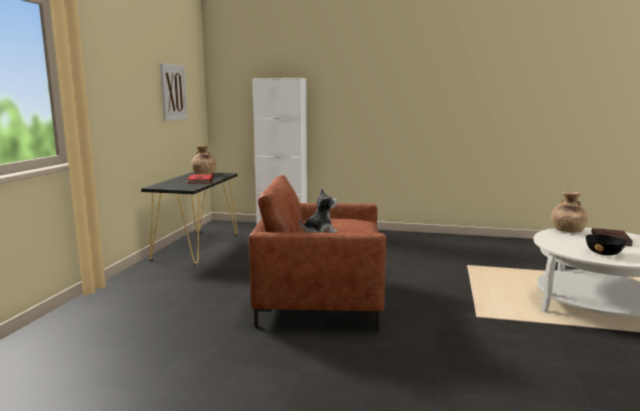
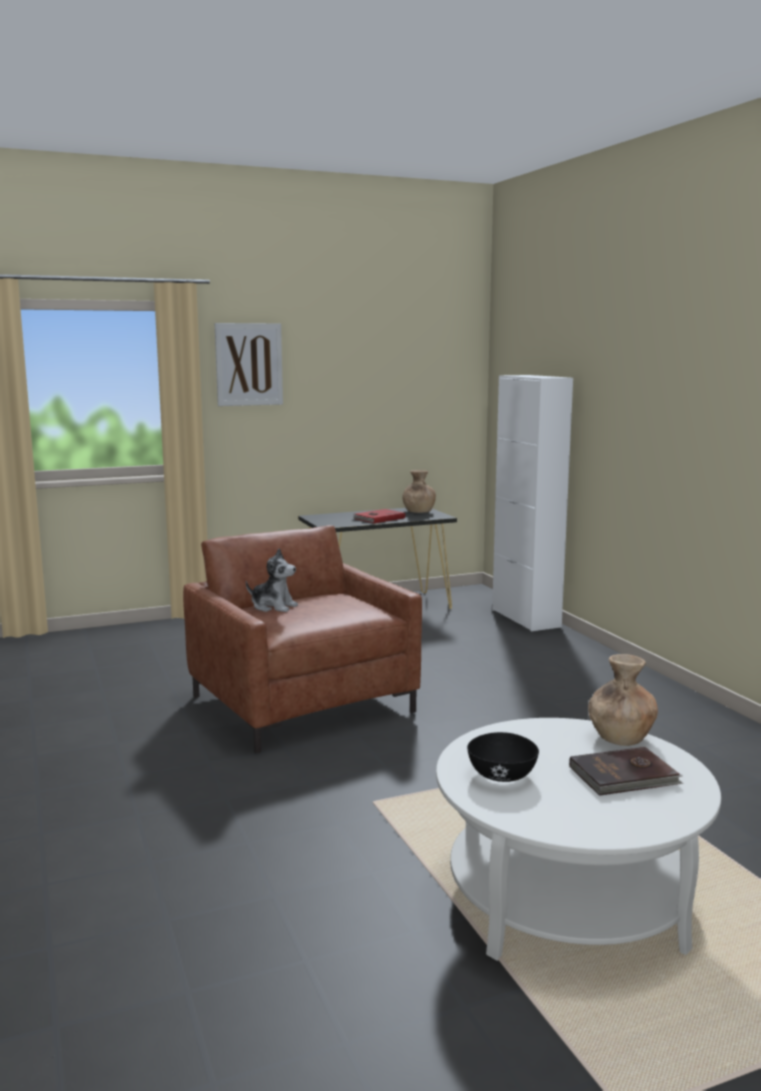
camera: 55 degrees right, 0 degrees up
(173, 92) = (396, 394): picture -> picture (249, 364)

